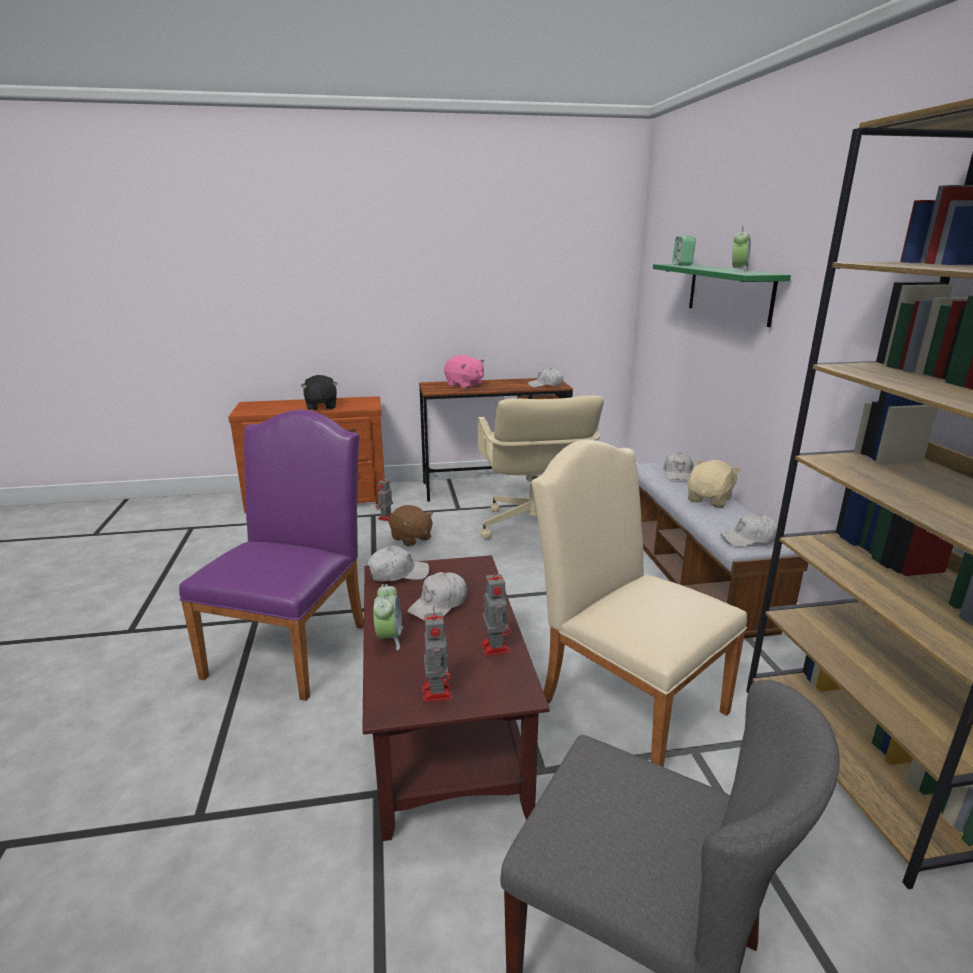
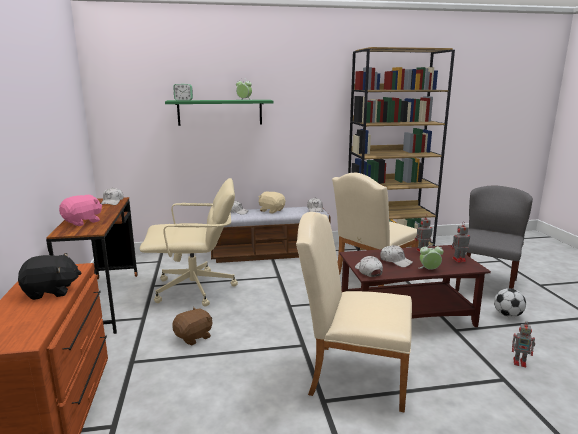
camera: 90 degrees left, 5 degrees down
(294, 644) = (351, 374): purple chair -> beige chair
(385, 518) = (144, 353): toy robot -> toy robot (520, 362)
(429, 943) = (507, 315): none -> football

